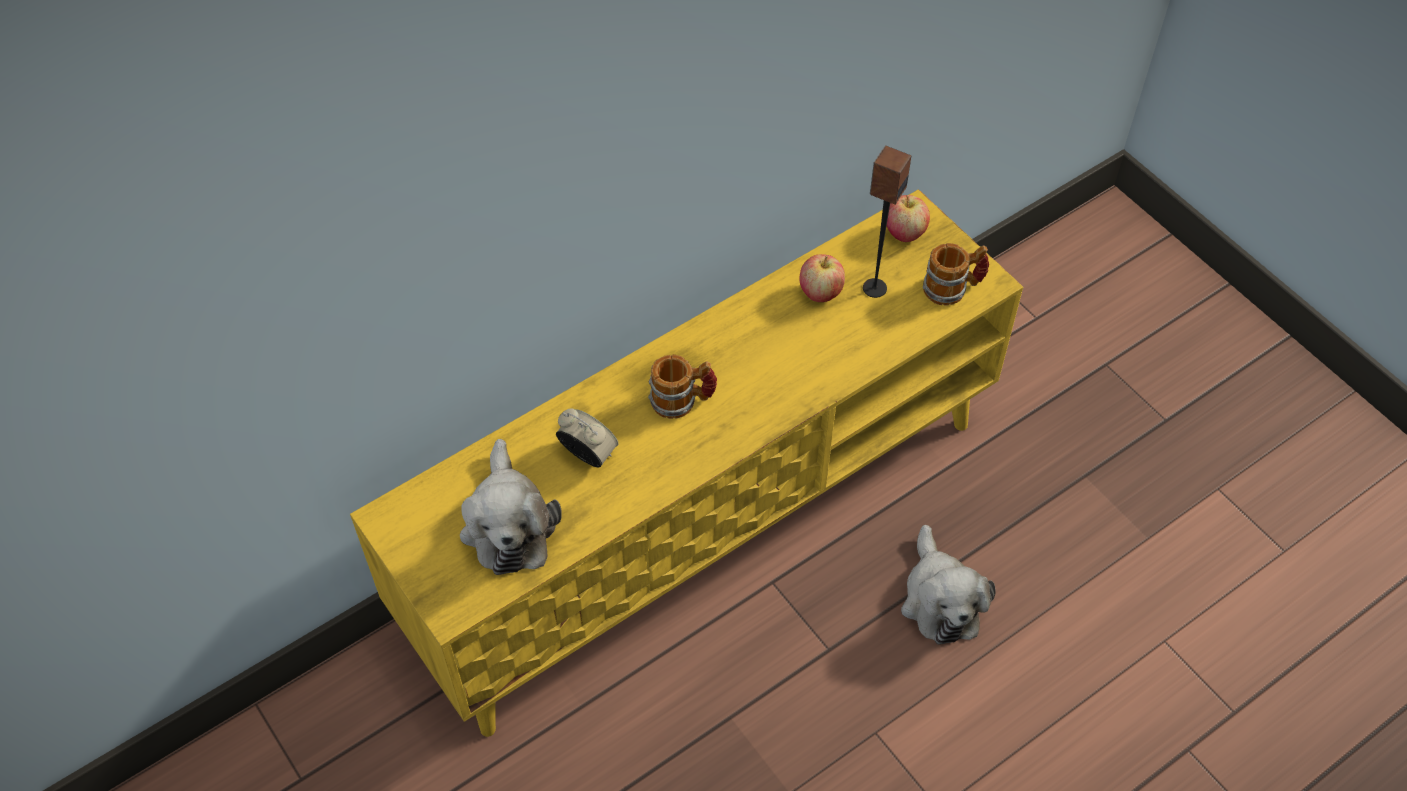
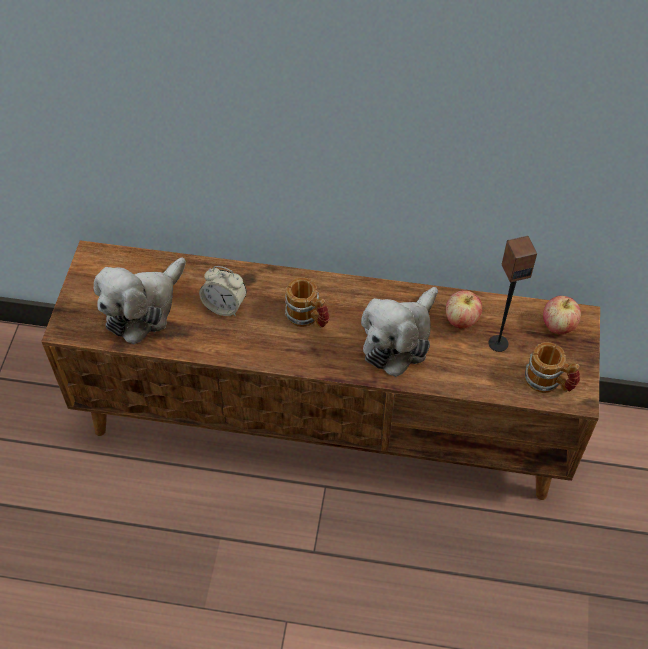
camera: 45 degrees right, 0 degrees up
(588, 454) = (224, 306): alarm clock -> alarm clock turned 120 degrees clockwise
(704, 522) = (326, 421): yellow tv stand -> brown tv stand
(940, 599) = (410, 583): plush toy -> plush toy (399, 339)

